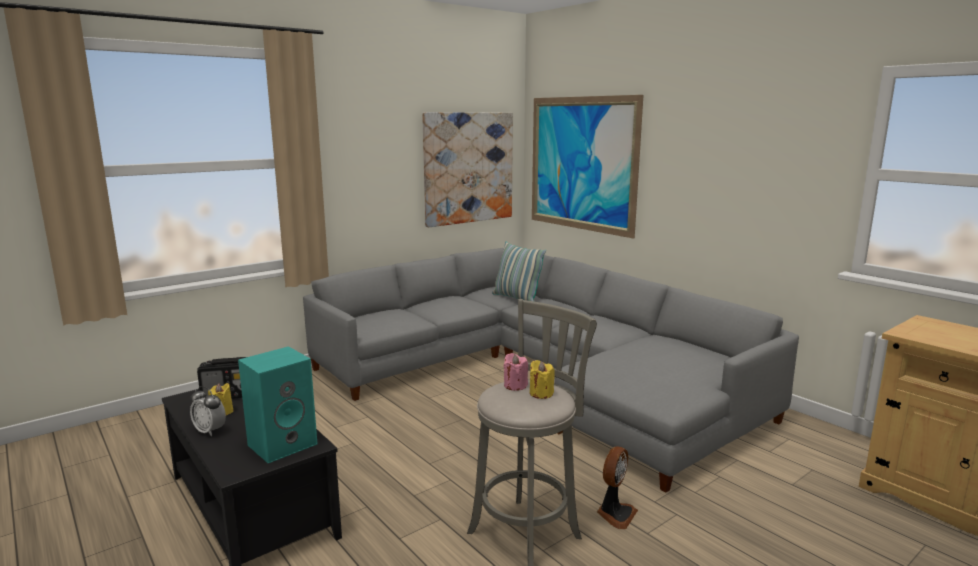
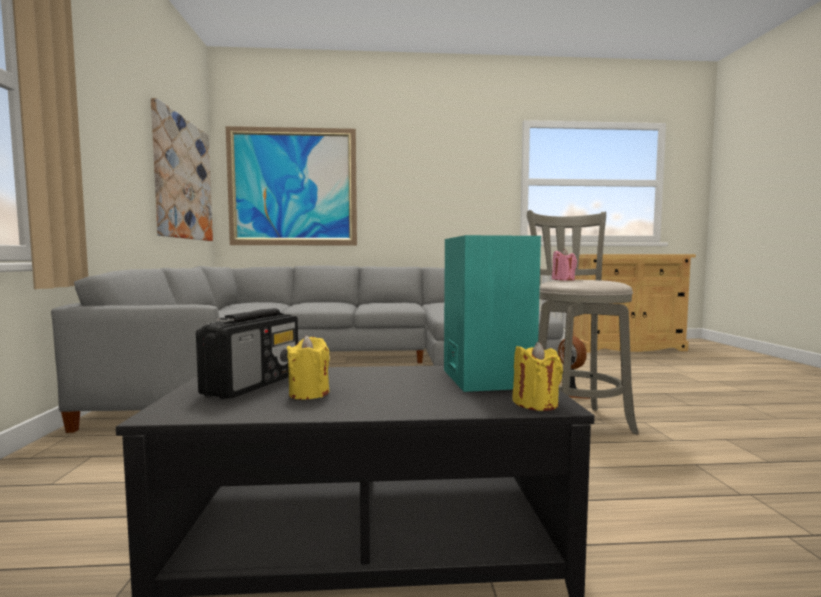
camera: 55 degrees left, 10 degrees down
(210, 431) = (371, 405): alarm clock -> none
(516, 298) = (278, 304): pillow -> none
(541, 393) = (586, 279): yellow candle -> yellow candle (535, 403)

